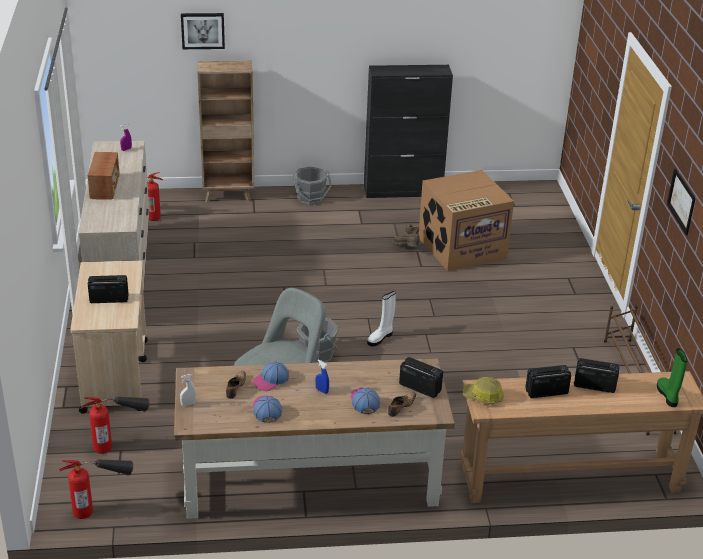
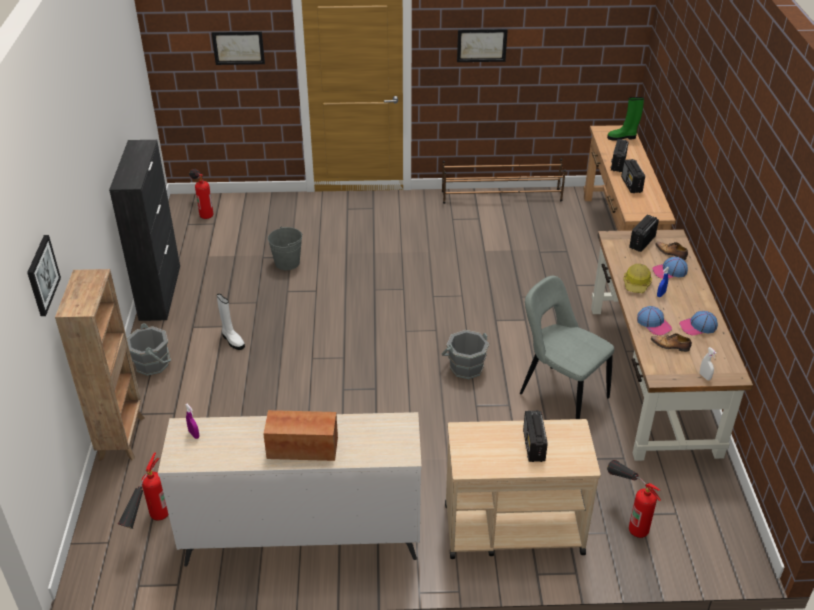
camera: 85 degrees left, 5 degrees up
(101, 506) = (726, 524): fire extinguisher -> fire extinguisher (203, 208)
(380, 338) = (439, 324): white boot -> white boot (232, 340)
(406, 249) = (281, 298): brown boot -> none
(461, 248) = (287, 263): cardboard box -> grey bucket
(483, 397) = (646, 213): hard hat -> hard hat (637, 284)
(601, 75) = (238, 47): none -> picture

